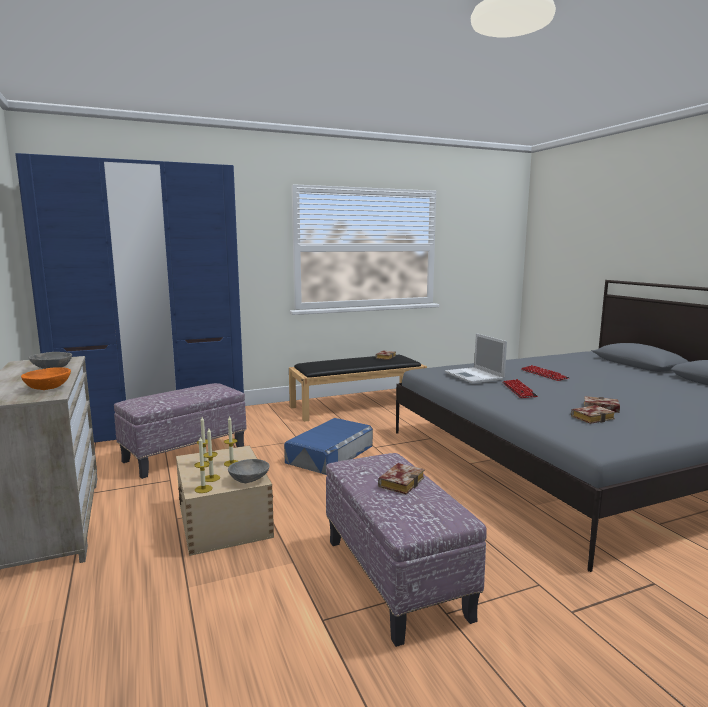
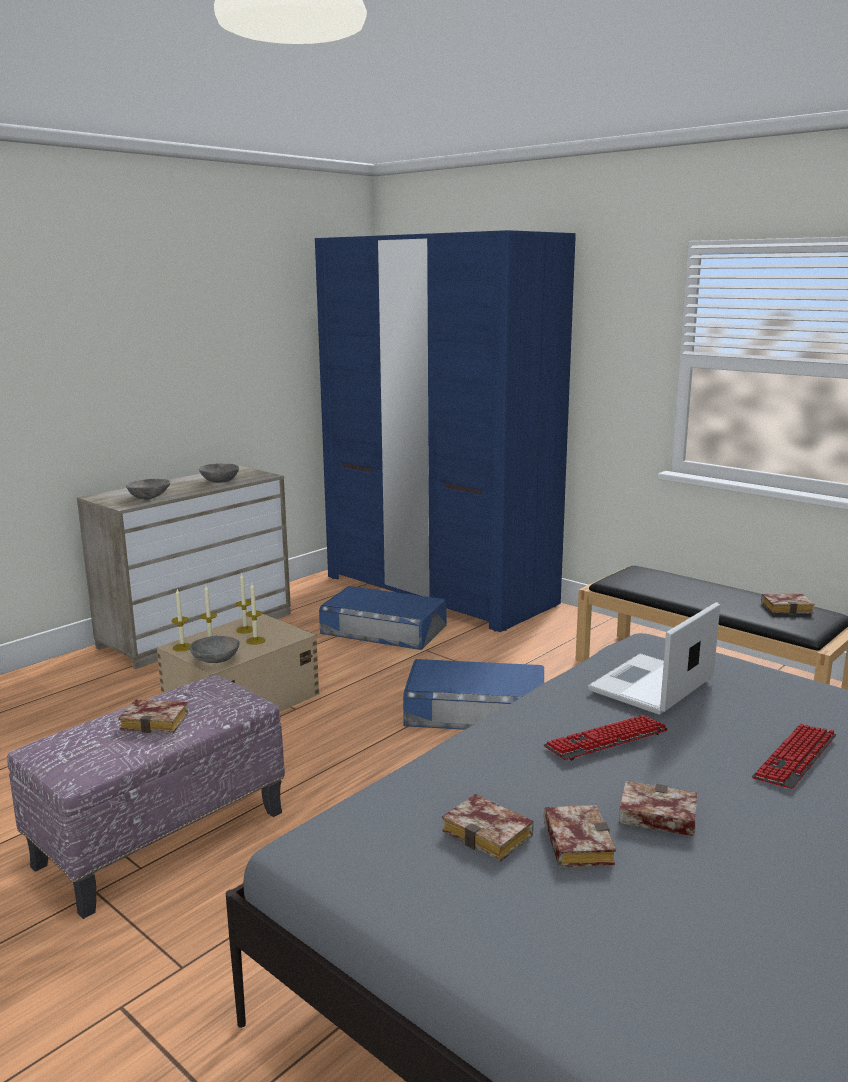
camera: 65 degrees right, 5 degrees up
(48, 388) = (150, 498): orange bowl -> grey bowl
(185, 454) = (384, 629): ottoman -> blue storage box
(582, 396) = (654, 817): none -> book

